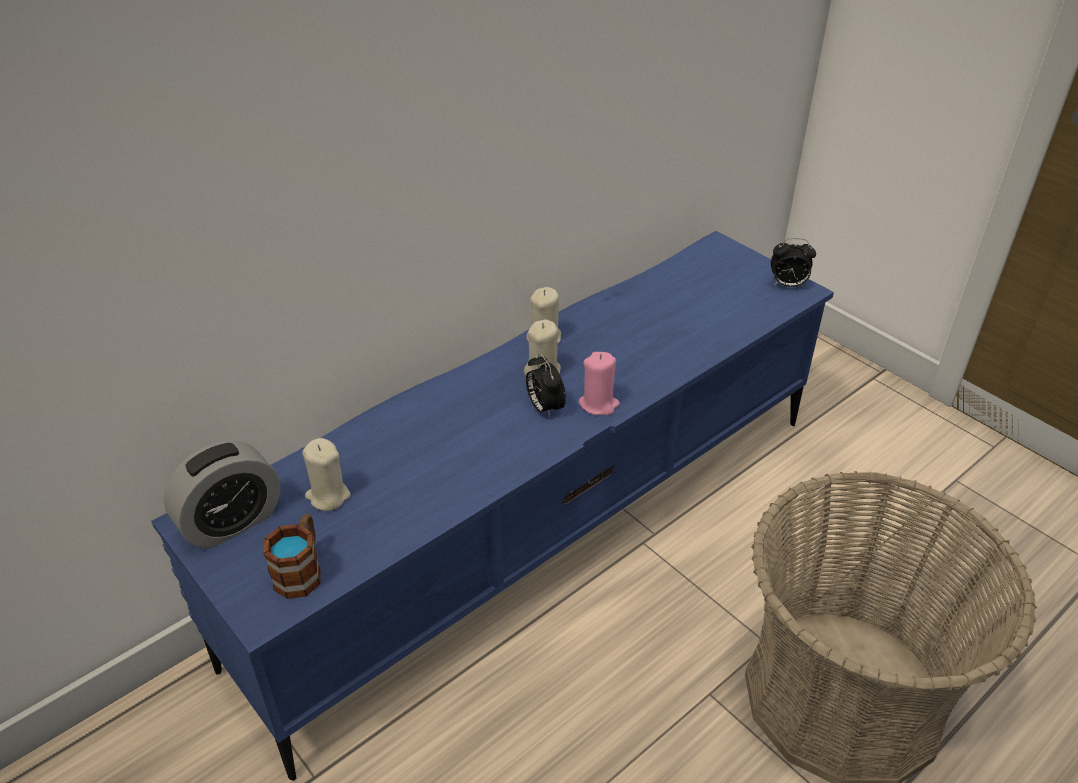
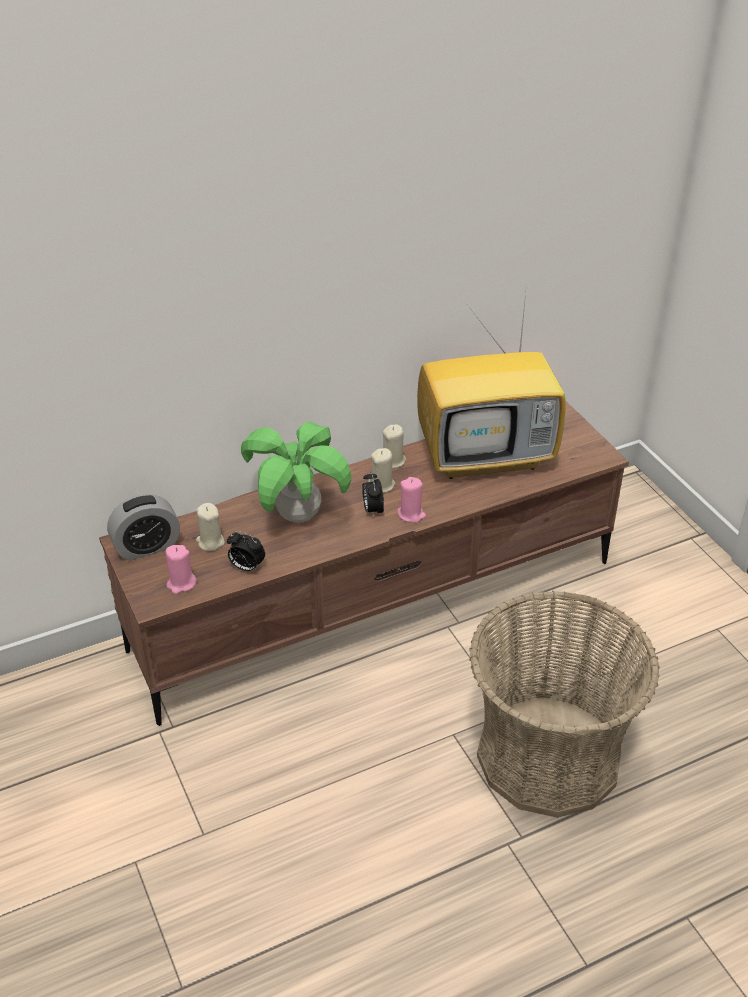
camera: 15 degrees right, 0 degrees up
(301, 570) = (181, 583): mug -> pink candle
(445, 432) = (299, 515): none -> potted plant
(539, 528) = (374, 602): blue tv stand -> brown tv stand
(662, 312) = (488, 456): none -> television
(787, 285) = (595, 450): alarm clock -> alarm clock (246, 567)

